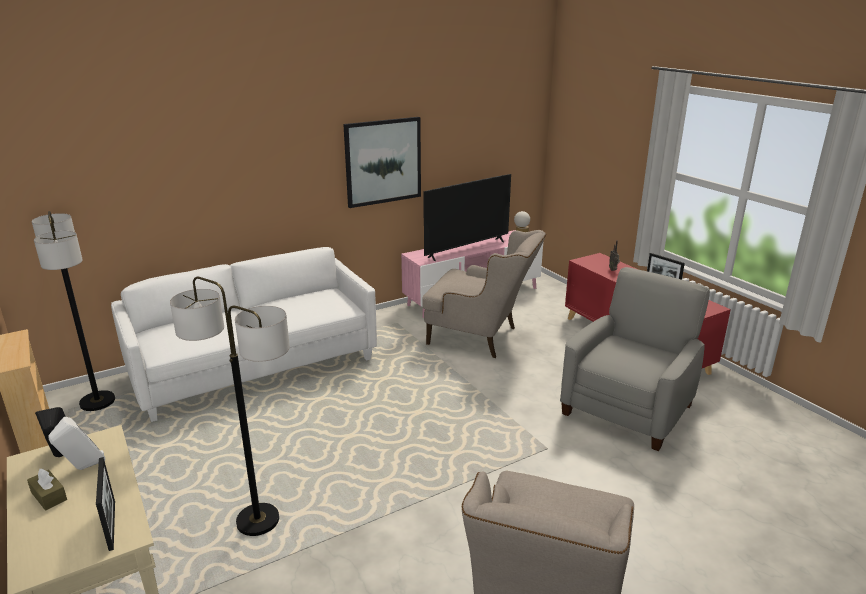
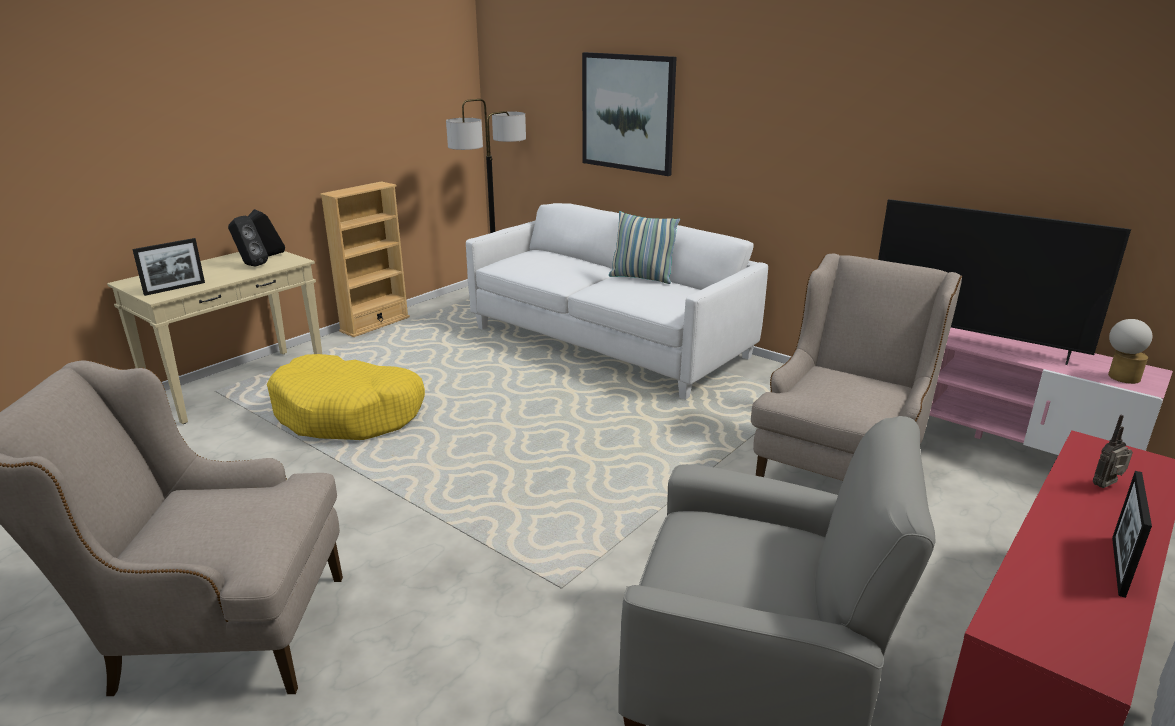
camera: 70 degrees right, 0 degrees up
(49, 496) = (215, 265): brown tissue box -> none
(83, 468) = (250, 265): white speaker -> black speaker
(258, 521) = (349, 414): floor lamp -> yellow dog bed
(280, 302) = (642, 278): none -> pillow
(383, 161) = (875, 141): picture -> picture (628, 113)
(481, 338) = (841, 471): beige armchair -> beige armchair turned 150 degrees counterclockwise

